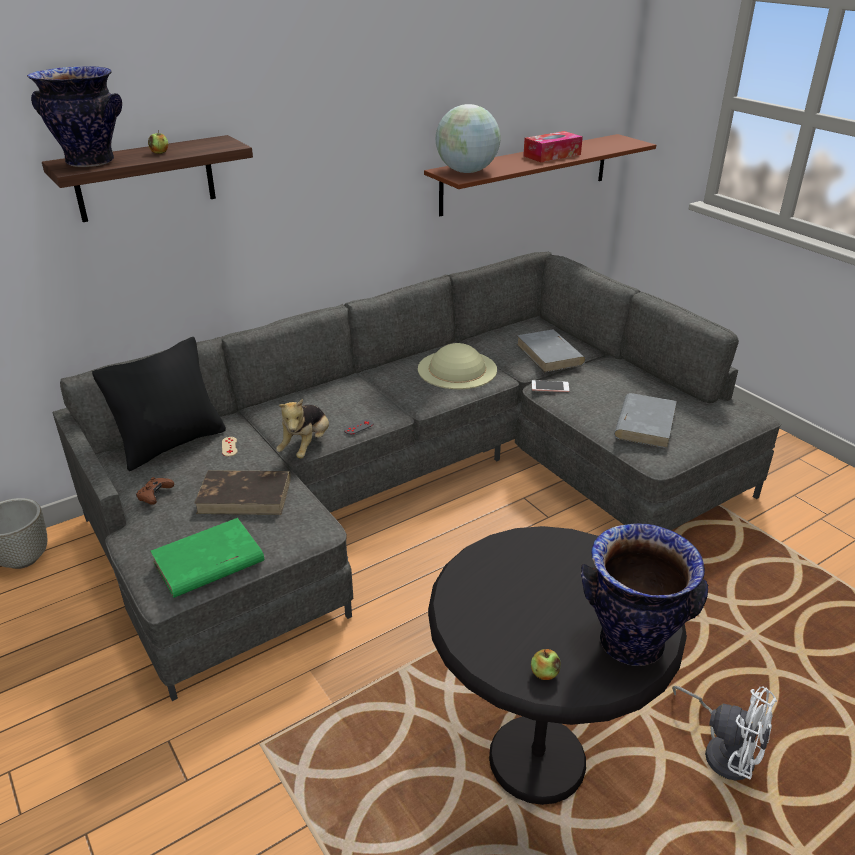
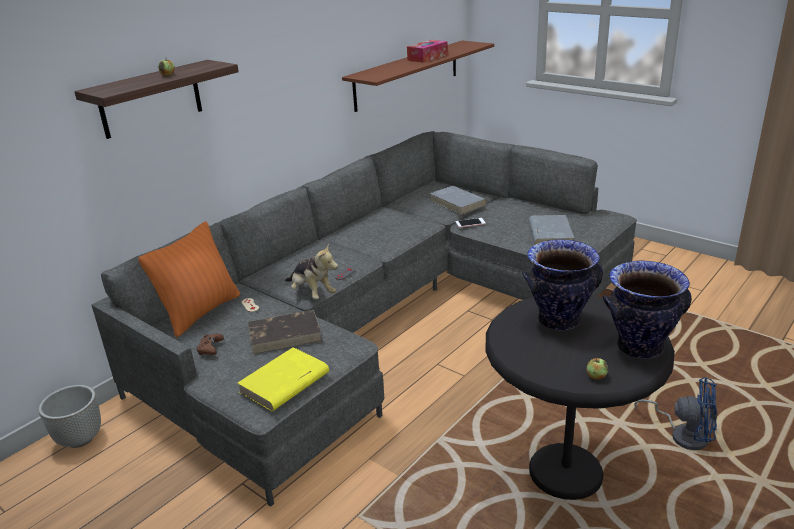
camera: 15 degrees left, 5 degrees down
(91, 162) = (118, 86): vase -> vase (558, 320)
(172, 444) = (200, 312): black pillow -> orange pillow
(207, 563) = (284, 383): green book -> yellow book
(306, 446) = (312, 293): plush toy -> plush toy turned 45 degrees counterclockwise
(457, 369) = (395, 223): beige hat -> none
(467, 171) = (375, 74): globe -> none
(723, 750) = (683, 434): white fan -> blue fan

